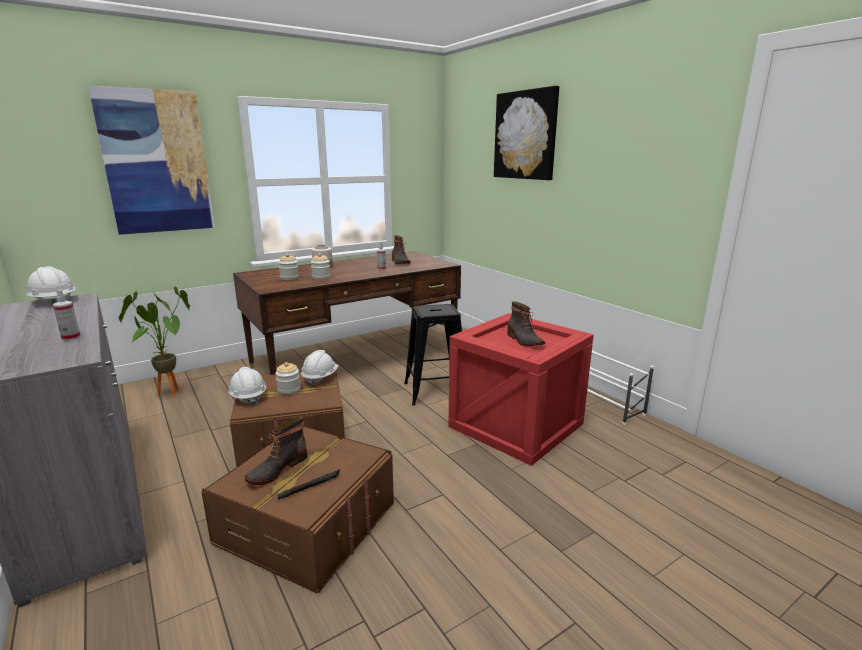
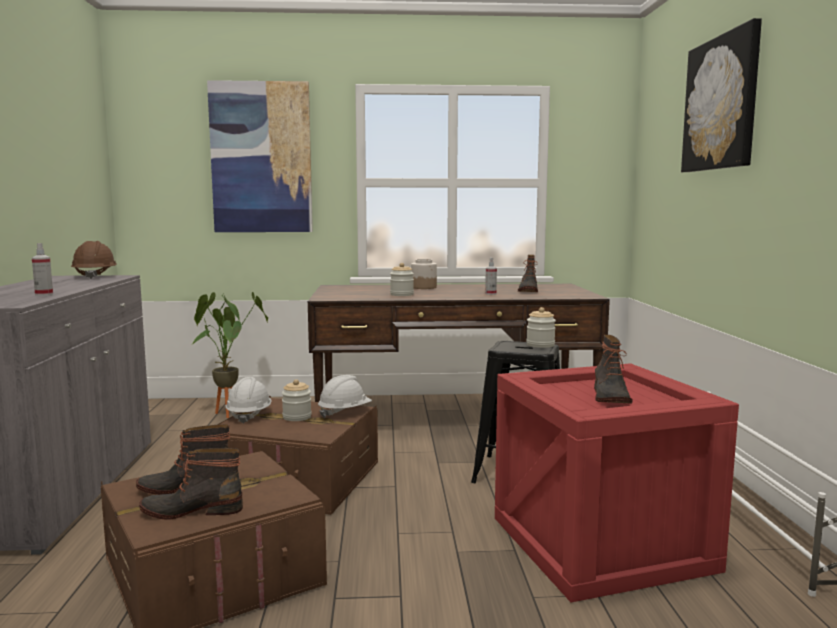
camera: 30 degrees right, 10 degrees down
(53, 301) = (95, 276): white hard hat -> brown hard hat
(289, 278) = (366, 292): jar -> jar (540, 345)
(310, 486) = (193, 510): black flashlight -> boot

